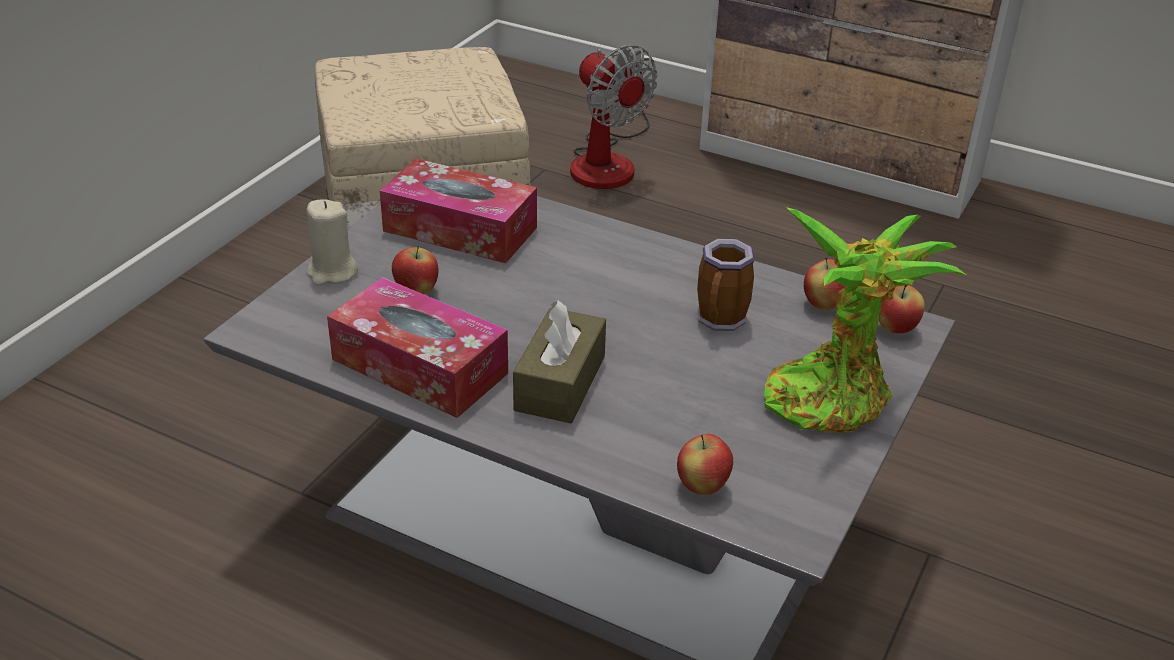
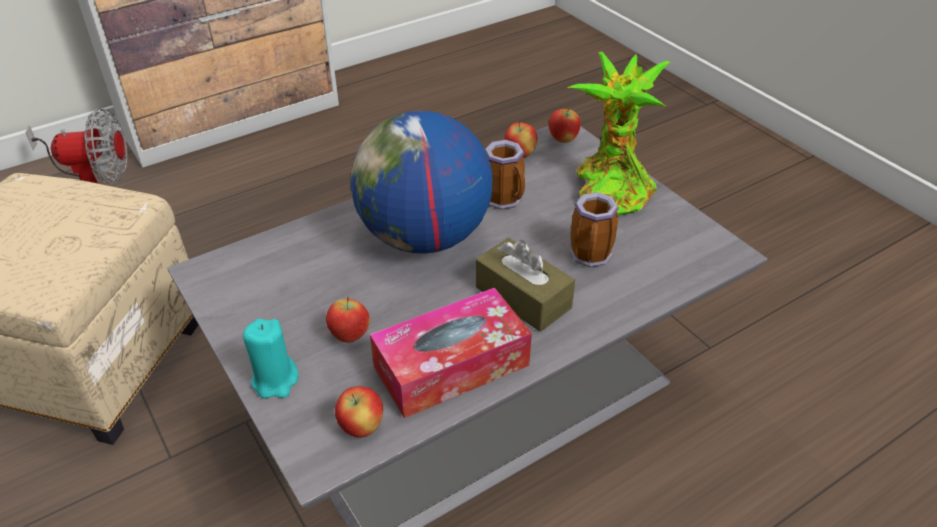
camera: 60 degrees left, 5 degrees up
(332, 272) = (275, 380): beige candle -> turquoise candle
(460, 229) = (283, 282): tissue box -> none
(600, 286) = (424, 237): none -> globe
(675, 416) = (592, 258): none -> mug
(702, 487) = (668, 273): apple -> apple (362, 428)

